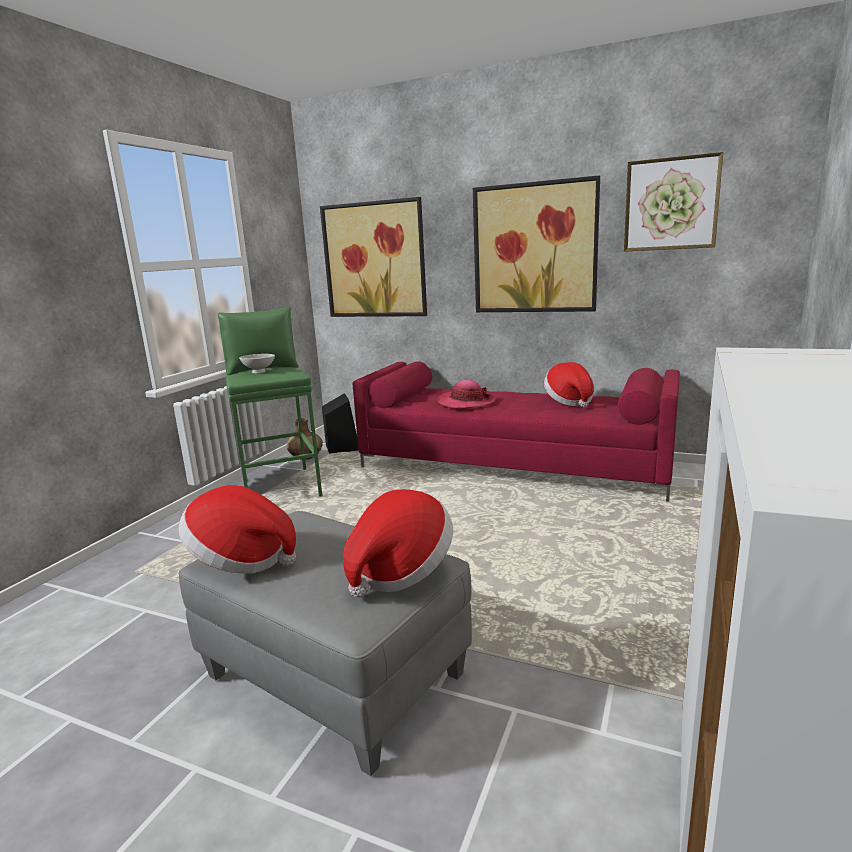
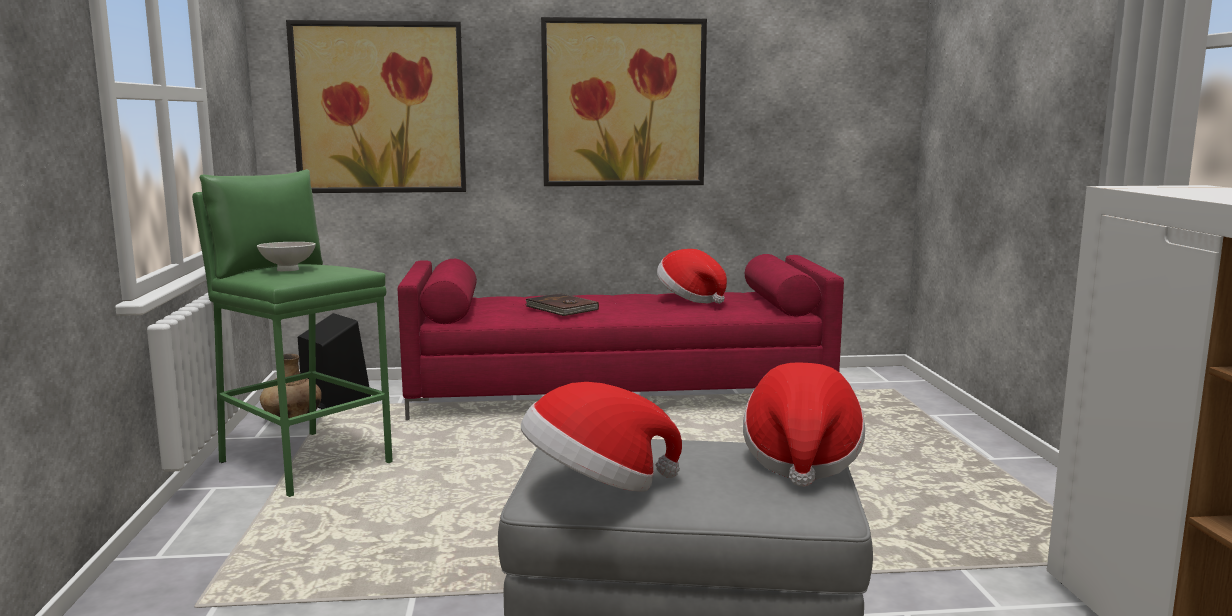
camera: 30 degrees left, 5 degrees down
(465, 402) = (561, 308): hat -> brown book
(671, 204) = (785, 60): picture -> none

